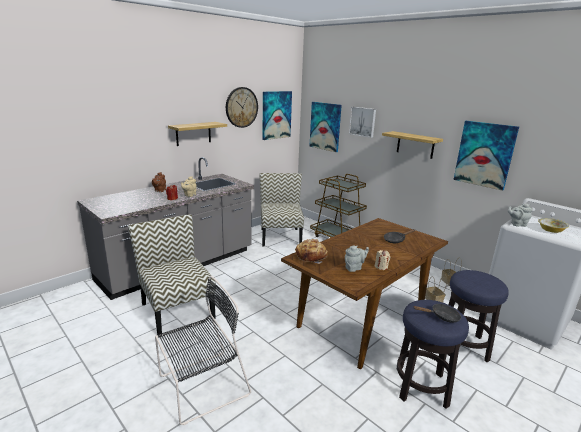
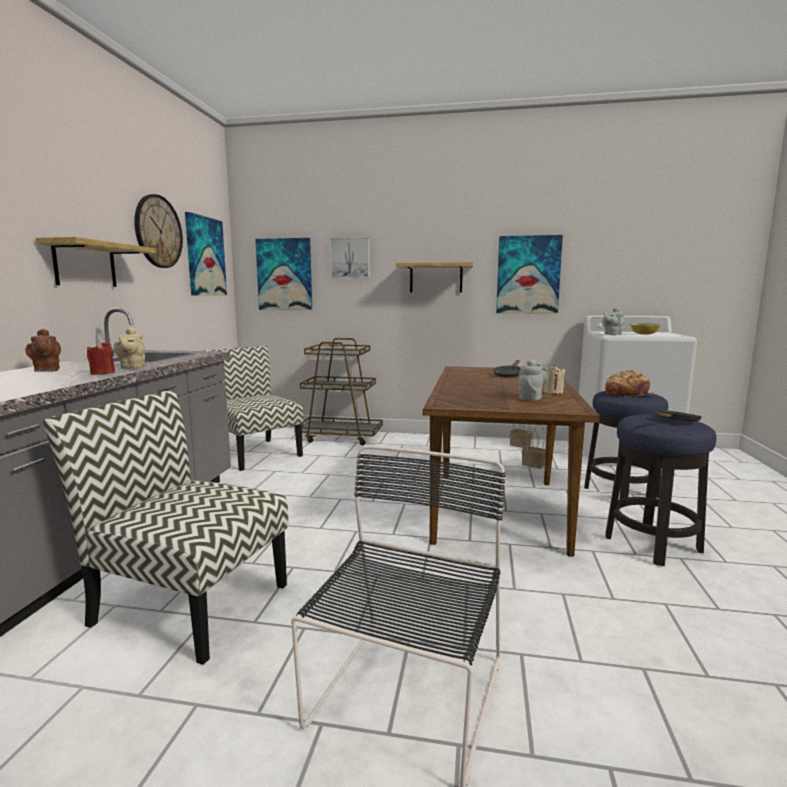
camera: 35 degrees left, 10 degrees down
(311, 256) = (458, 400): bread -> bread (627, 394)

